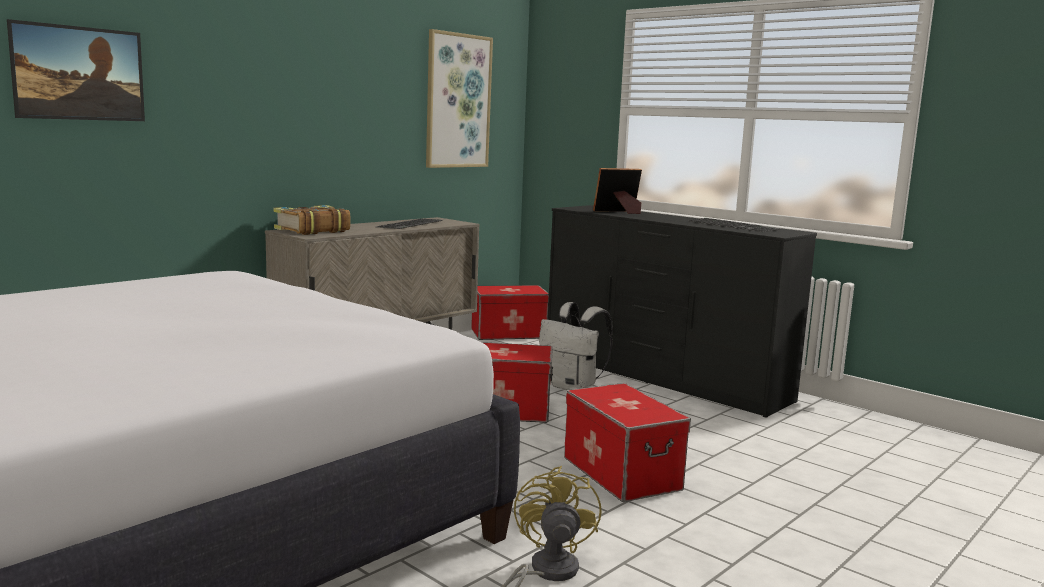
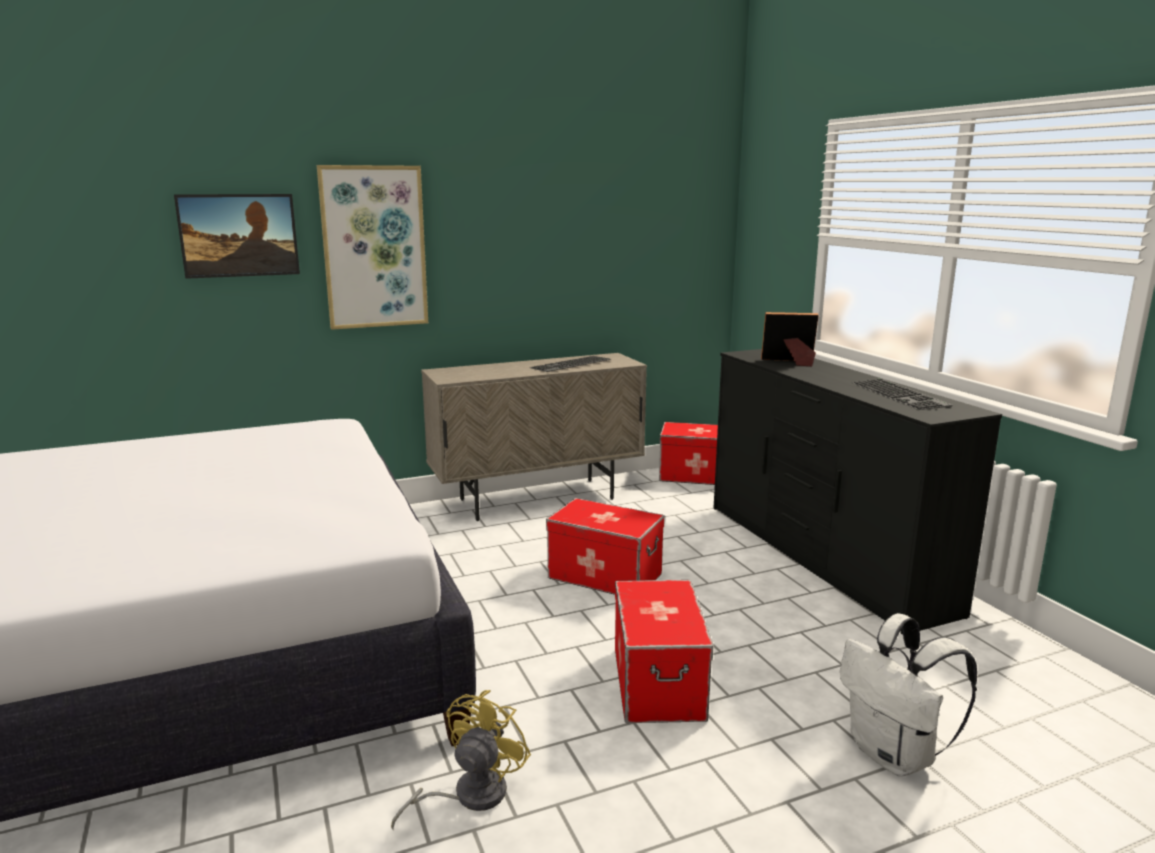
camera: 25 degrees right, 5 degrees up
(311, 230) = (461, 371): book -> none
(457, 101) = (645, 230): picture -> picture (374, 247)
(573, 387) = (707, 556): white backpack -> white backpack (895, 756)

